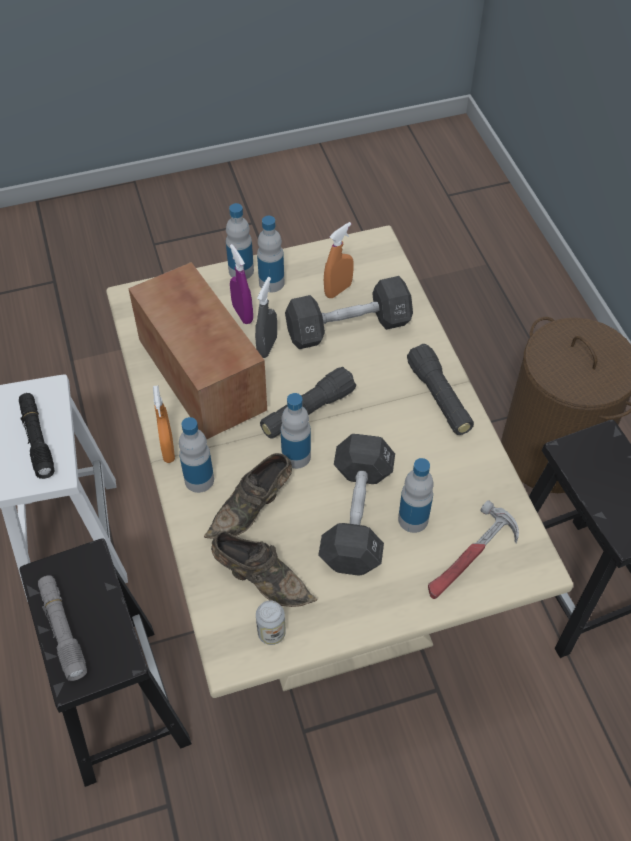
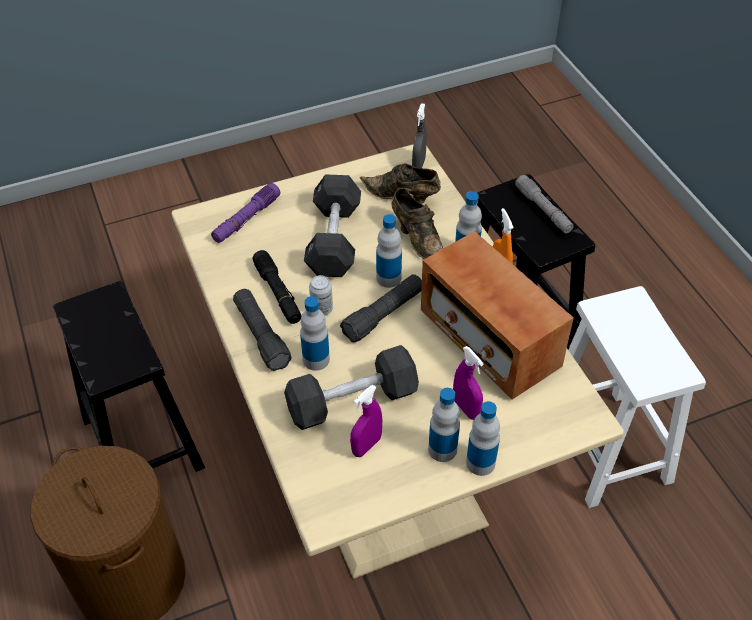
camera: 175 degrees right, 5 degrees down
(37, 439) = (631, 335): black flashlight -> black flashlight (278, 293)
(253, 508) = (417, 239): brown shoe -> brown shoe turned 105 degrees clockwise
(267, 347) = (432, 374): grey spray bottle -> grey spray bottle (418, 165)
(271, 633) = (389, 169): can -> can (321, 309)
(338, 290) = (366, 446): orange spray bottle -> purple spray bottle
(413, 519) = (289, 240): bottle -> bottle (316, 359)
(470, 558) = (246, 219): hammer -> purple flashlight

